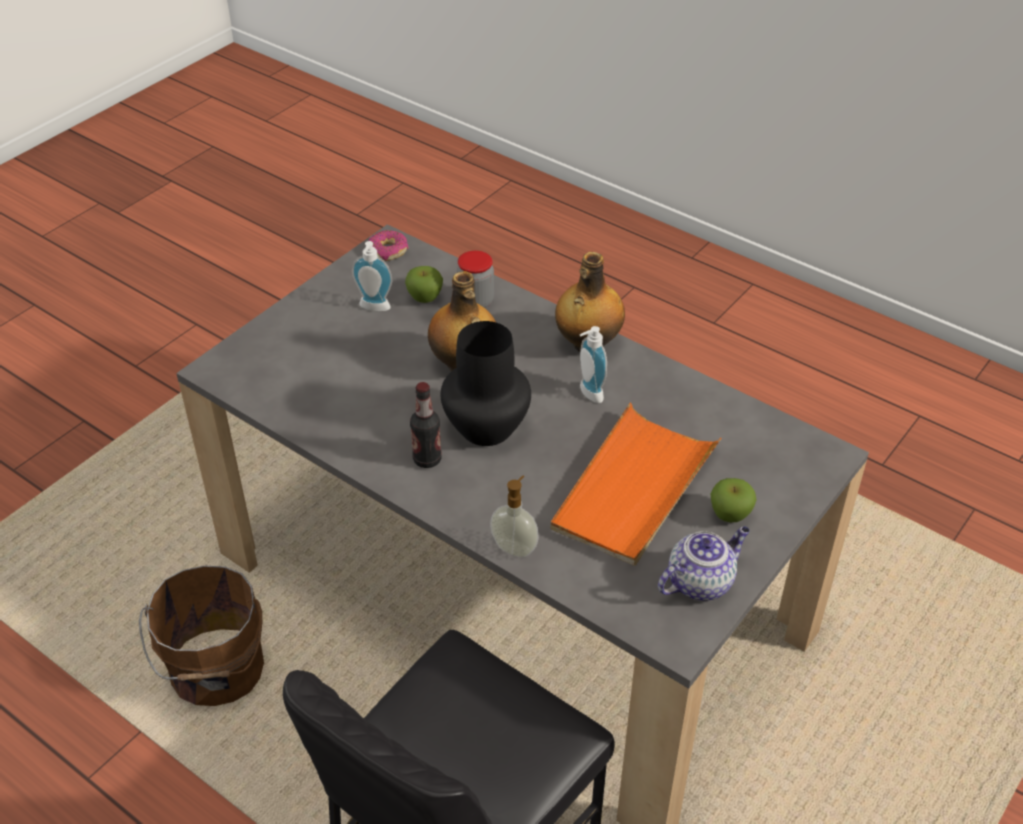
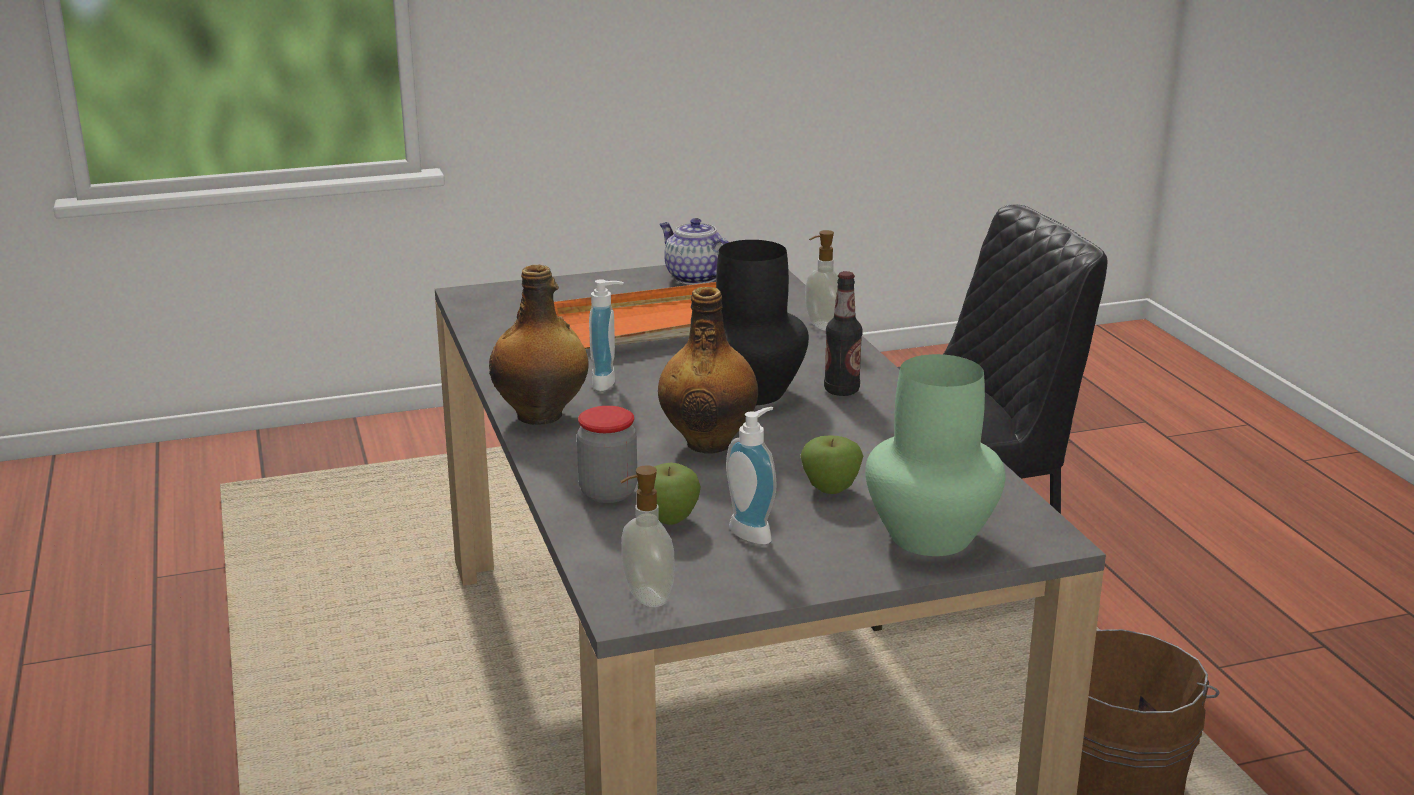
camera: 145 degrees left, 20 degrees down
(278, 343) = (930, 538): none -> green vase
(388, 251) = (646, 597): donut -> soap dispenser
(700, 581) = (694, 277): teapot -> teapot turned 45 degrees clockwise
(730, 515) = (613, 293): apple -> apple (830, 489)

